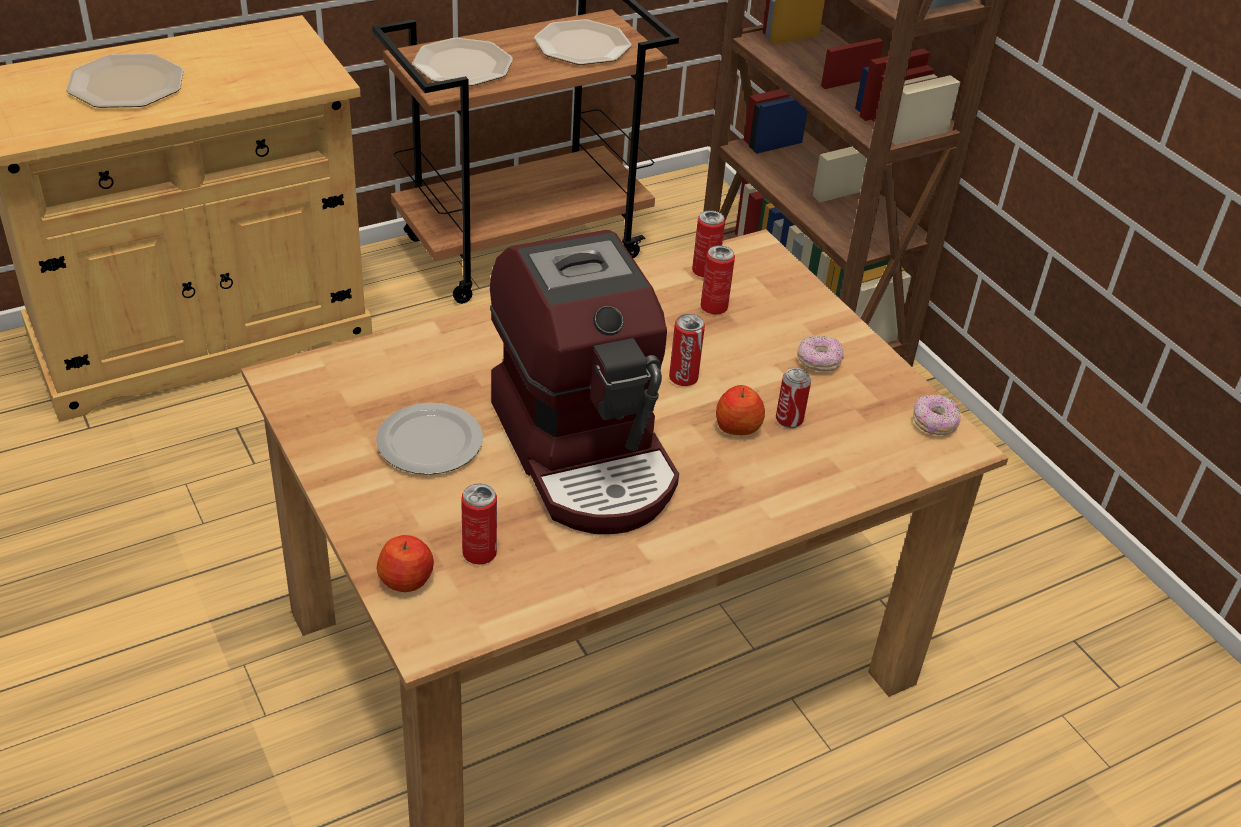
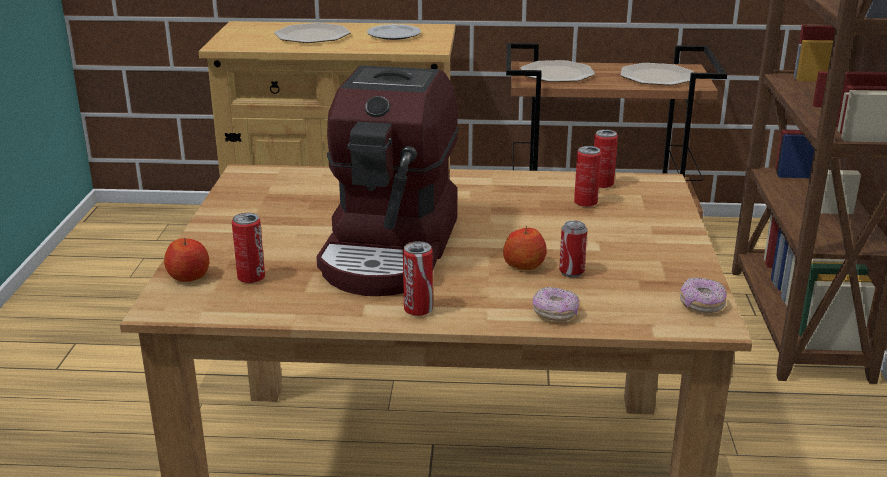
camera: 35 degrees right, 15 degrees down
(428, 442) = (292, 219): plate -> plate (393, 34)
(683, 378) = (513, 231): can -> can (418, 310)
(818, 362) = (637, 248): donut -> donut (555, 314)

